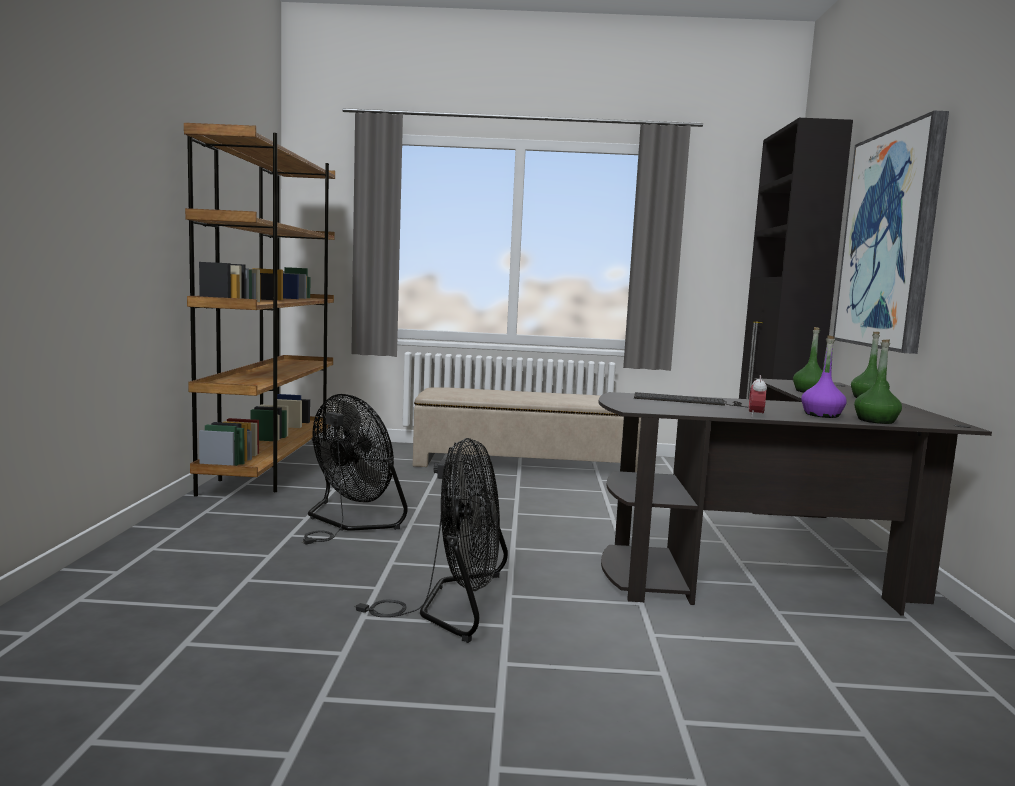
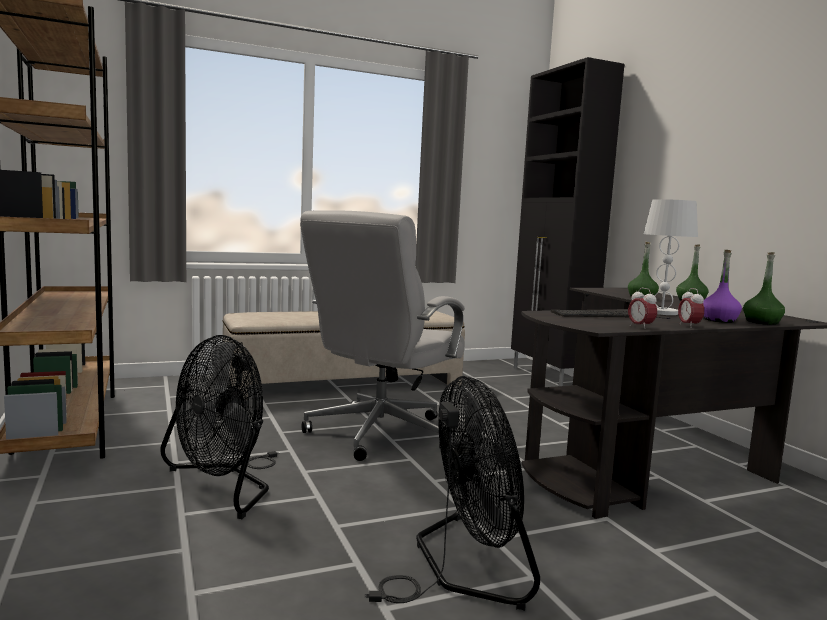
camera: 25 degrees left, 0 degrees up
(343, 521) = (227, 482): black fan -> black fan turned 150 degrees counterclockwise
(513, 506) = (380, 432): none -> grey office chair
(689, 412) = (640, 327): none -> alarm clock
(774, 404) = (662, 312): none -> white table lamp
(890, 240) = (680, 167): picture -> none

